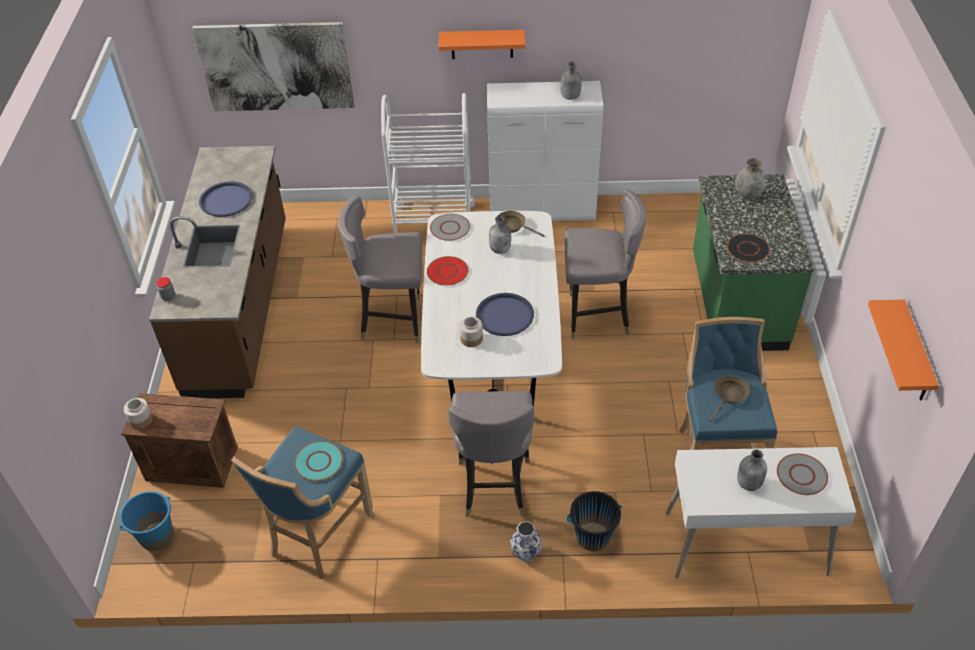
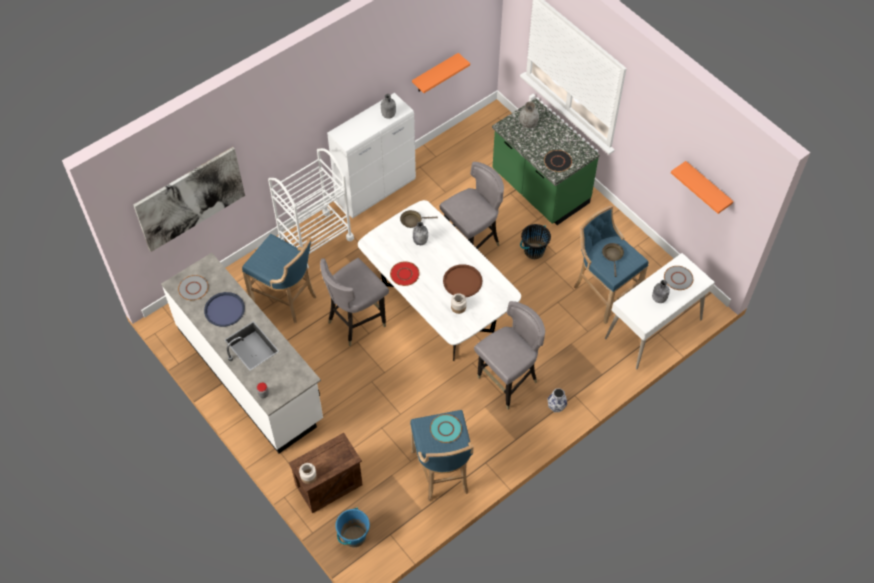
camera: 40 degrees left, 10 degrees up
(240, 306) = (250, 373): brown counter -> white counter
(348, 260) = (286, 299): none -> blue stool
(450, 228) = (377, 244): grey plate -> grey plate (193, 288)
(482, 44) = (321, 111): orange shelf -> orange shelf (435, 73)
(493, 486) = (507, 382): grey chair -> grey chair turned 90 degrees counterclockwise
(504, 315) = (462, 281): blue tray -> brown tray
(593, 536) = (580, 375): black bucket -> black bucket (534, 251)

